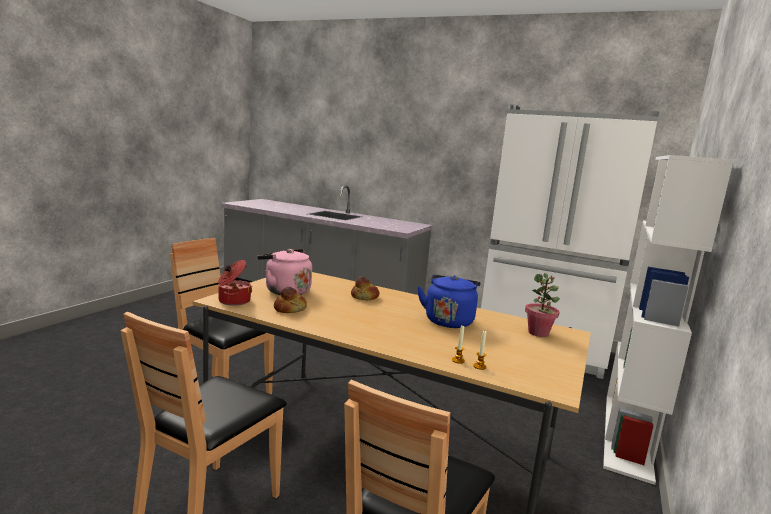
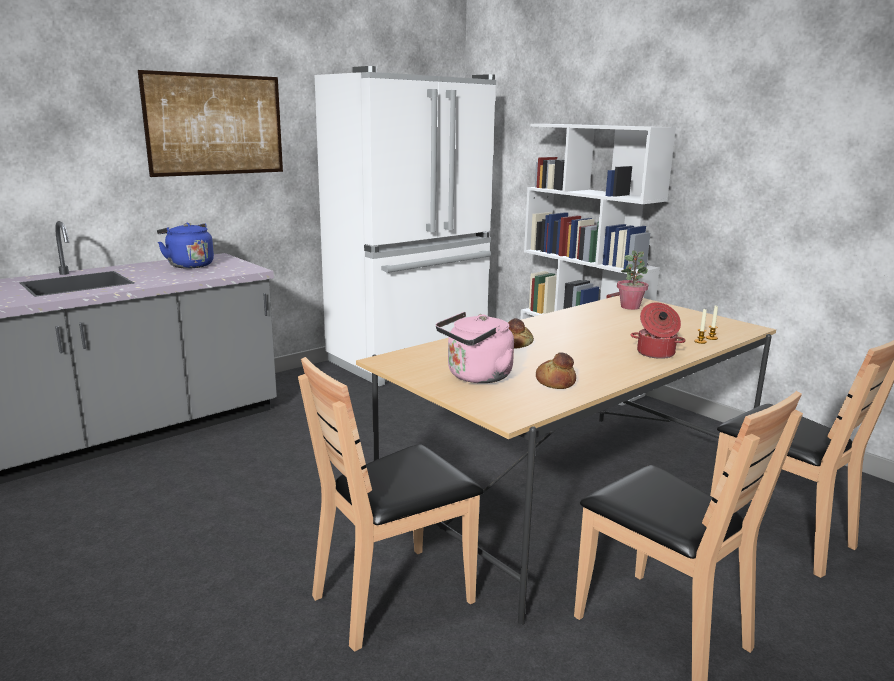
camera: 65 degrees left, 5 degrees up
(233, 301) = (515, 408): cooking pot -> cooking pot (655, 353)
(445, 145) = (215, 125): none -> picture
(449, 320) = (597, 326): blue kettle -> blue kettle (188, 265)

